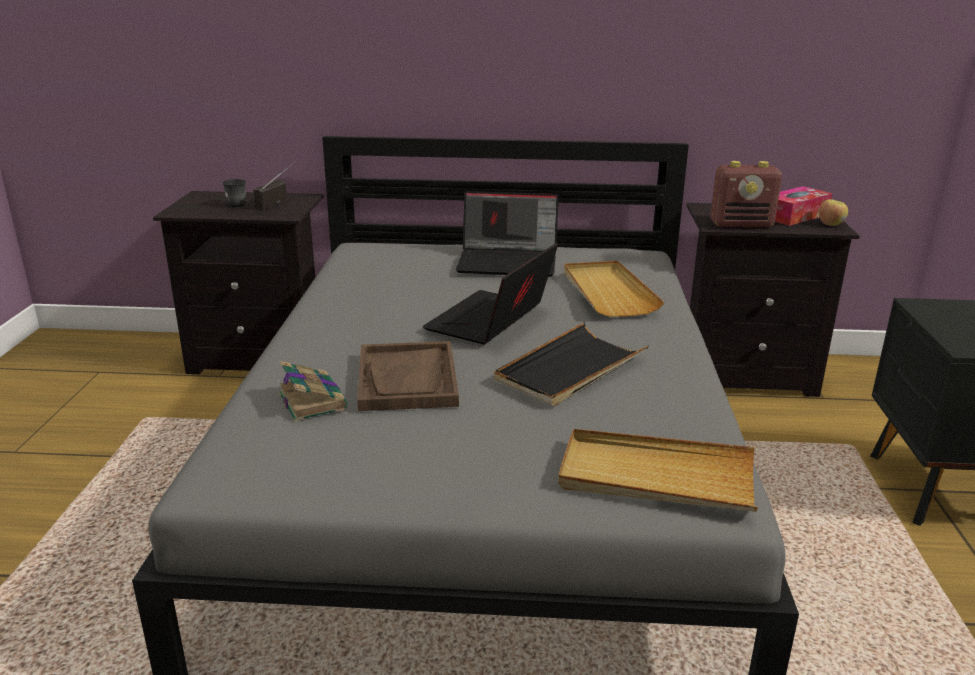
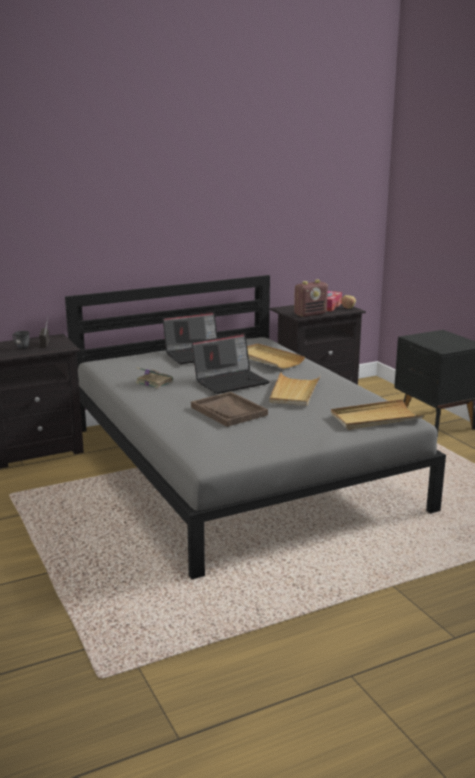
camera: 30 degrees left, 5 degrees down
(311, 400) = (199, 428): book -> book (153, 382)
(491, 321) = (231, 381): laptop -> laptop turned 120 degrees counterclockwise
(570, 369) = (294, 392): black tray -> beige tray

